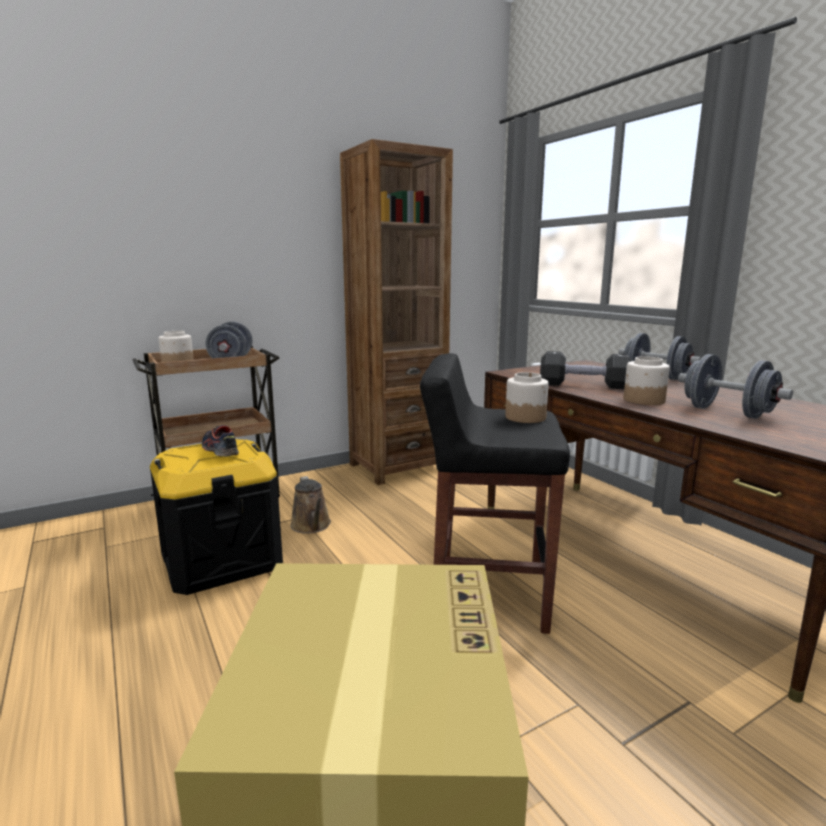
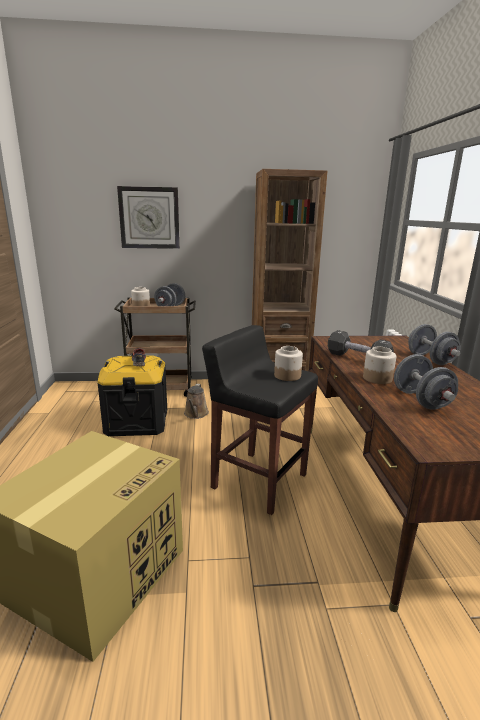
camera: 25 degrees right, 5 degrees up
(175, 215) = (149, 218): none -> wall clock

